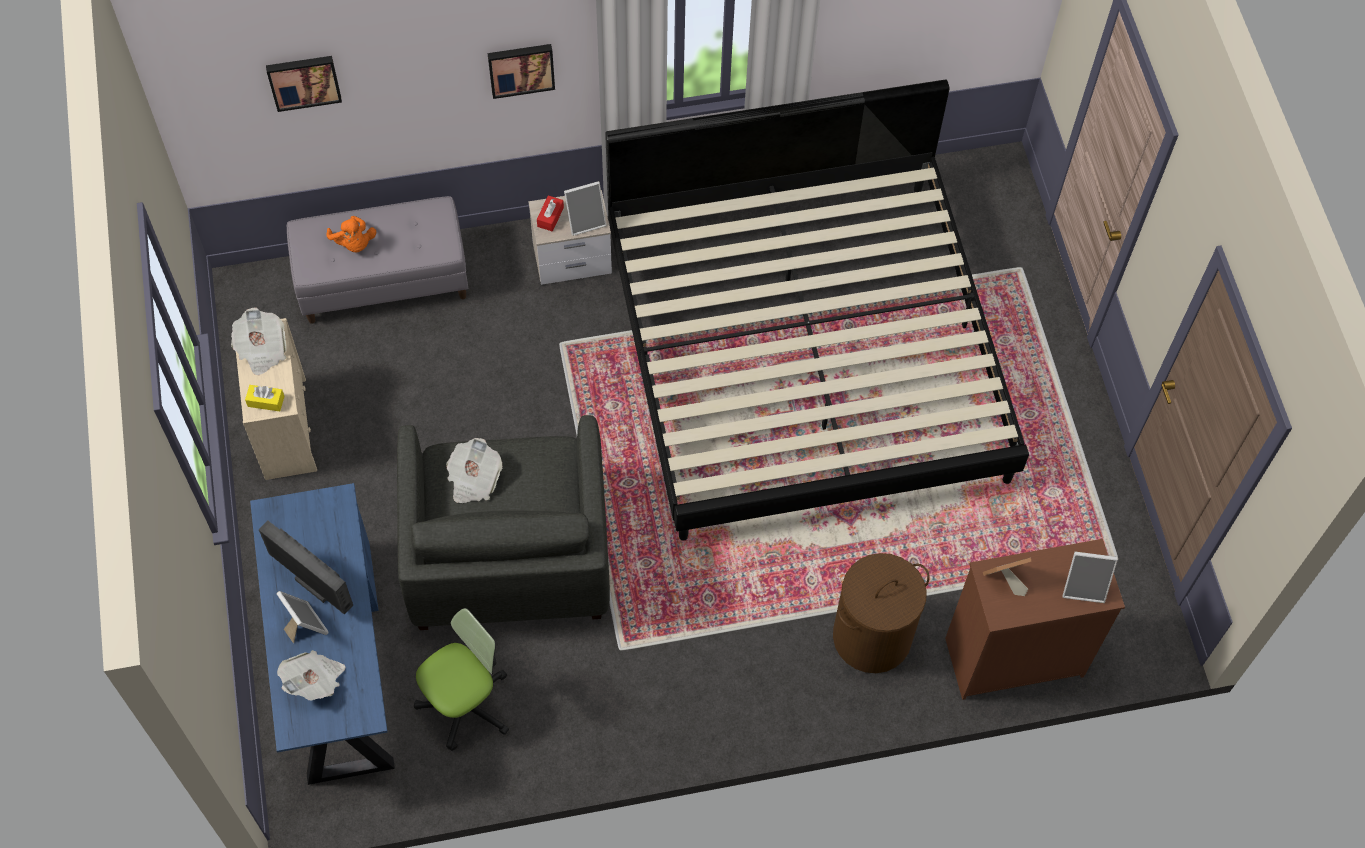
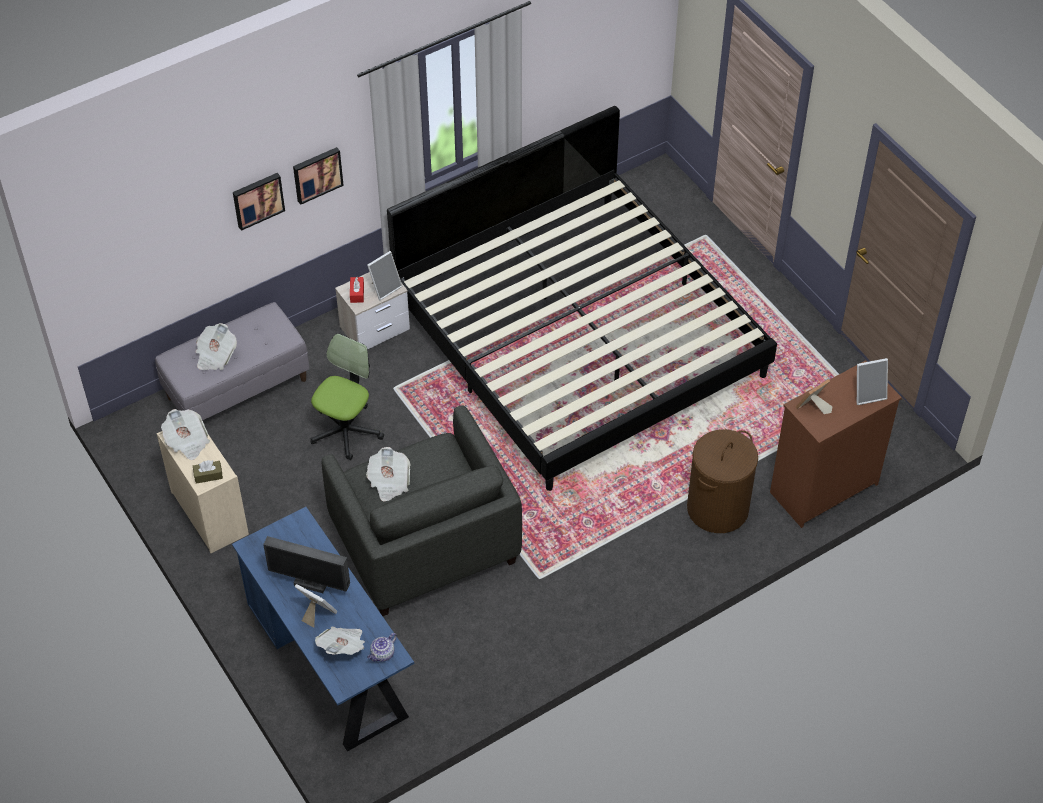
camera: 20 degrees left, 10 degrees down
(266, 401) = (208, 475): yellow tissue box -> brown tissue box
(304, 81) = (163, 223): picture -> picture (257, 199)
(354, 243) = (215, 356): orange plush toy -> newspaper
(355, 707) = (382, 654): none -> teapot
(465, 704) = (441, 654): office chair -> office chair (346, 431)

